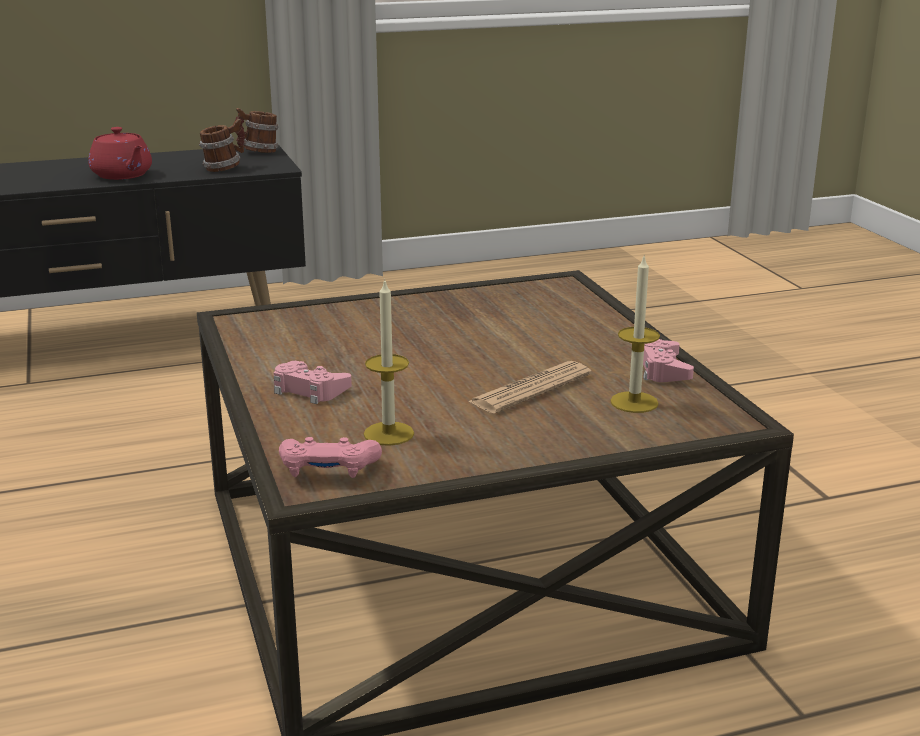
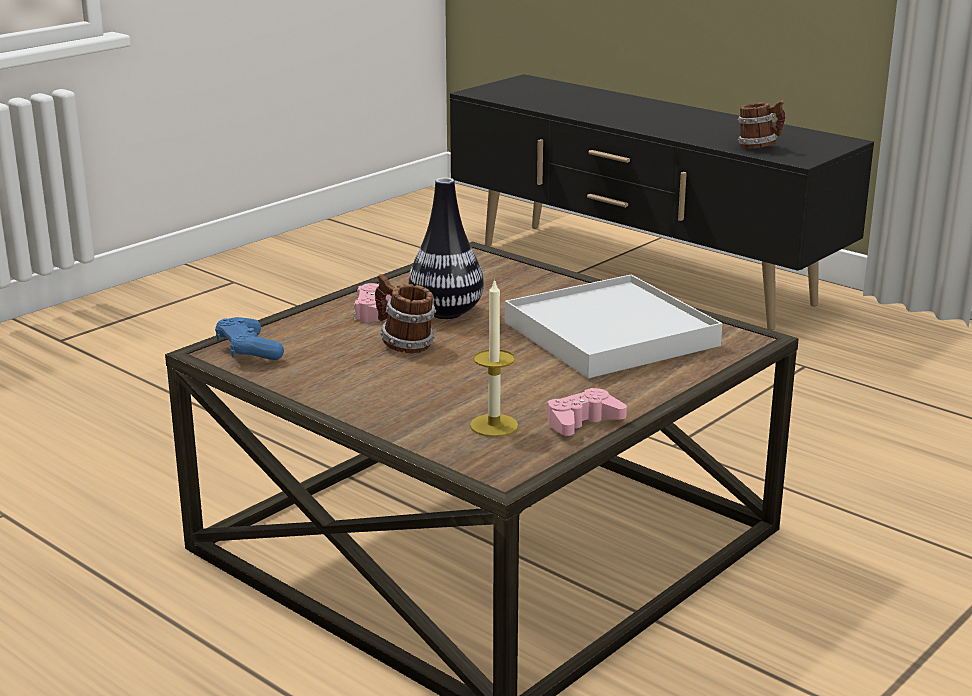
camera: 60 degrees right, 0 degrees up
(122, 175) = (676, 129): red teapot -> none
(258, 152) = (831, 143): mug -> mug (404, 344)
(328, 470) = (248, 350): pink game controller -> blue game controller
(360, 363) = (446, 313): none -> vase
(389, 433) = (329, 354): candle -> none
(498, 318) = (609, 334): none -> white tray
(530, 389) = (471, 381): newspaper -> none

